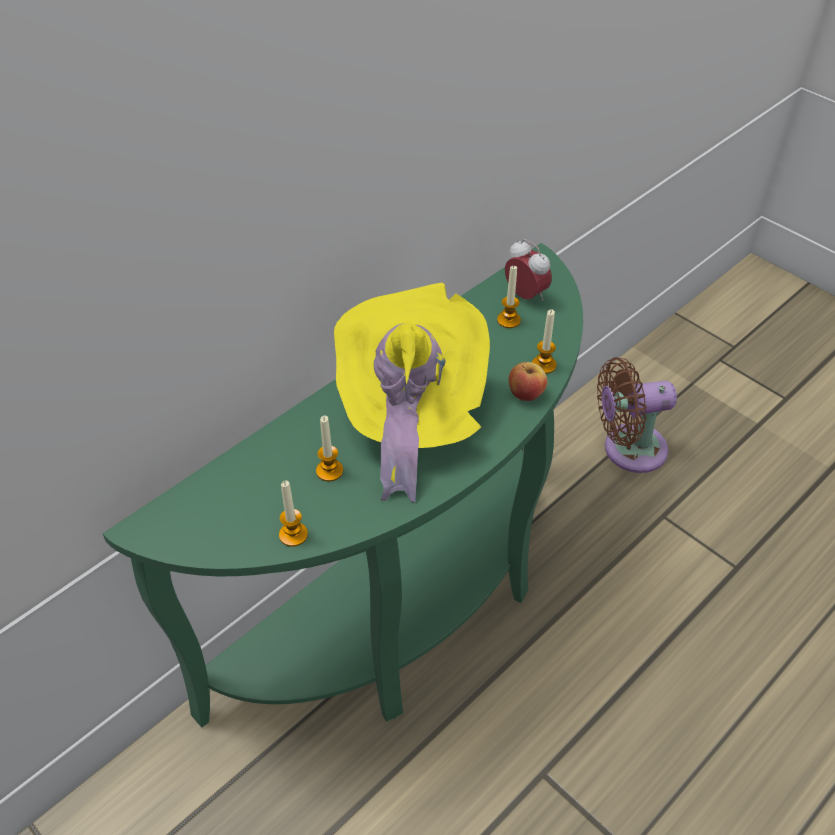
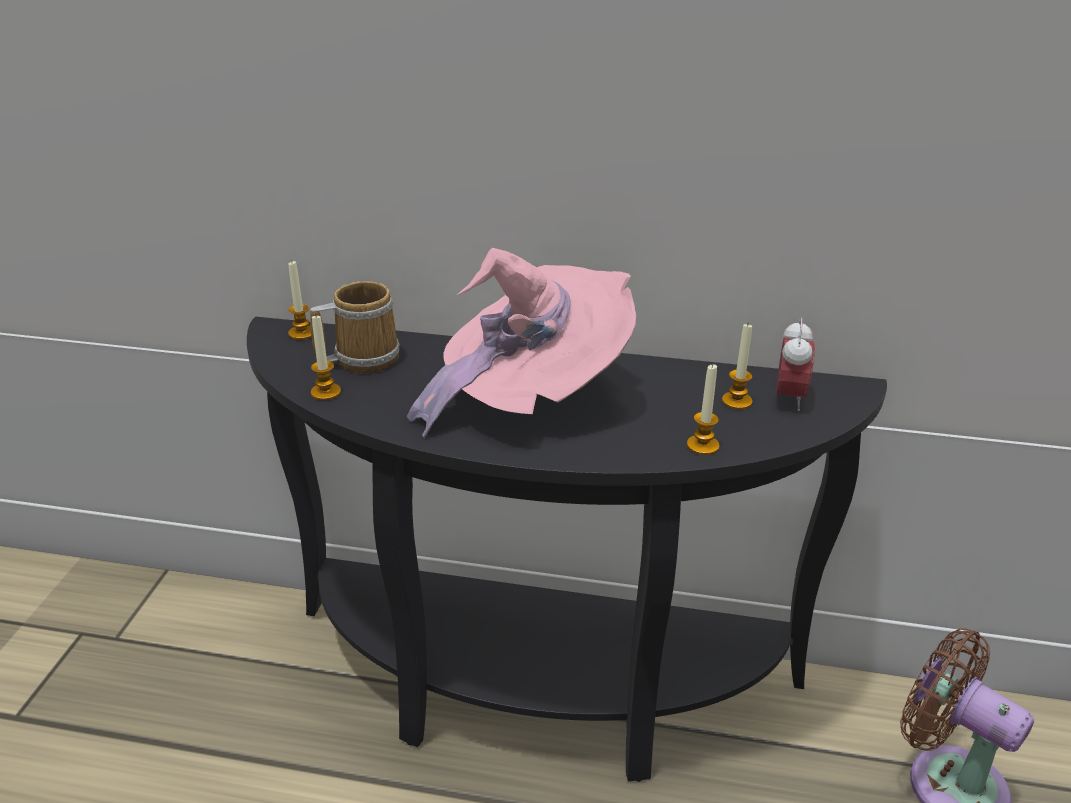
camera: 55 degrees right, 15 degrees down
(259, 488) = (362, 358): none -> mug
(329, 471) = (416, 381): candle -> candle (302, 333)
(409, 611) = (535, 691): green console table -> black console table
(410, 417) = (529, 396): yellow hat -> pink hat
(525, 393) = (645, 449): apple -> none

